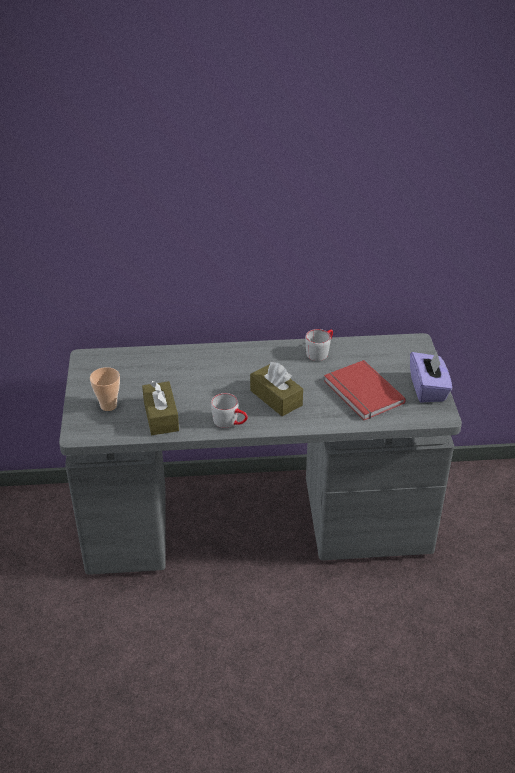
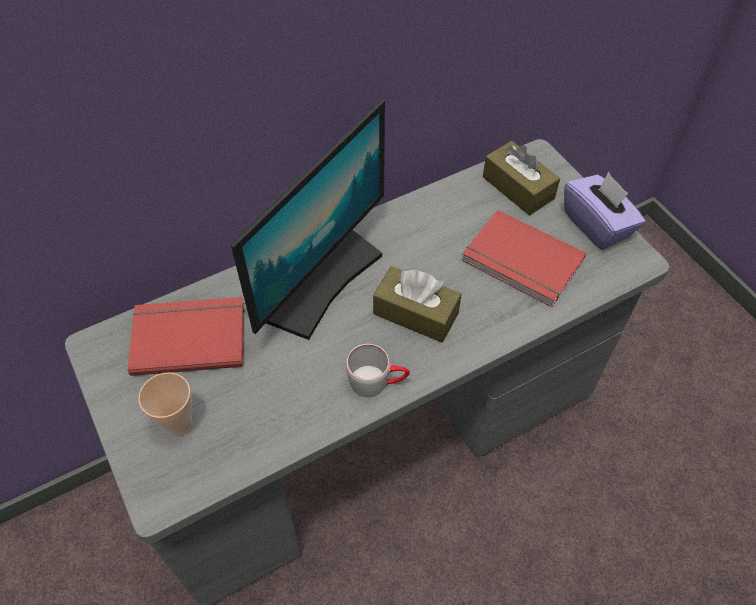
camera: 25 degrees left, 15 degrees up
(138, 368) = (188, 335): none -> red book
(161, 416) = (271, 412): brown tissue box -> brown tissue box (518, 188)
(230, 366) = (321, 282): none -> monitor
(320, 351) = (428, 213): grey mug -> none

